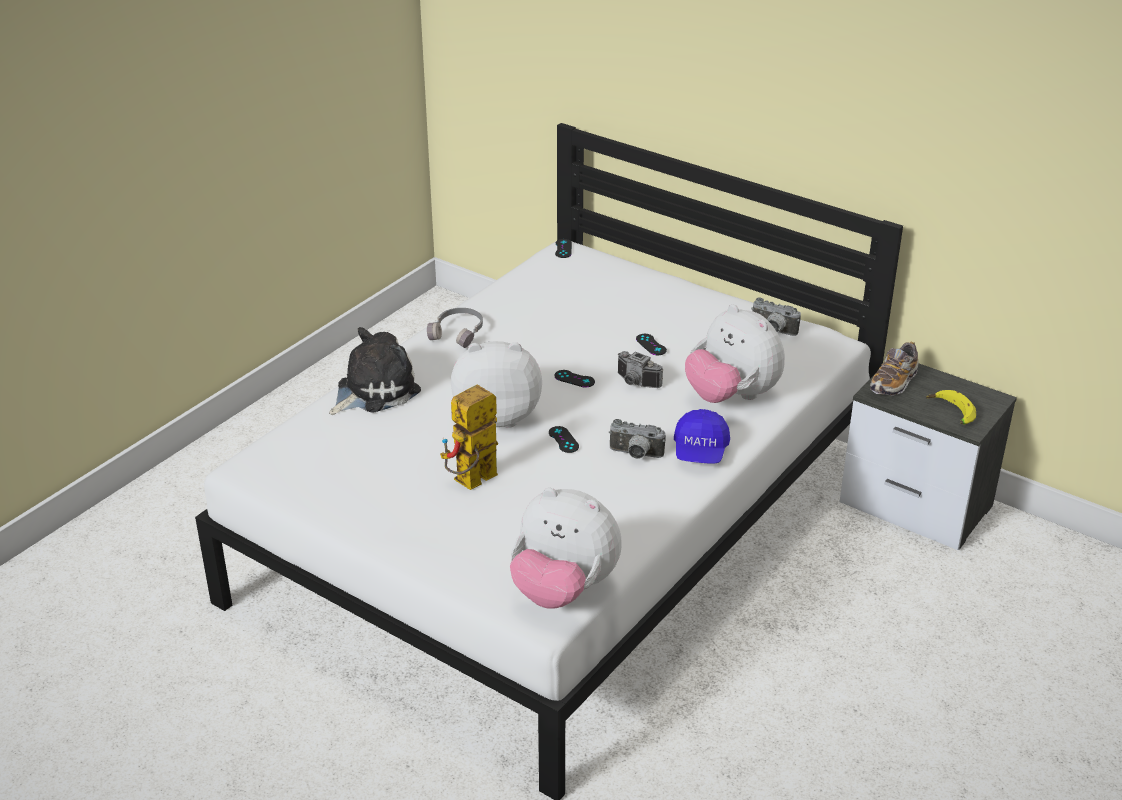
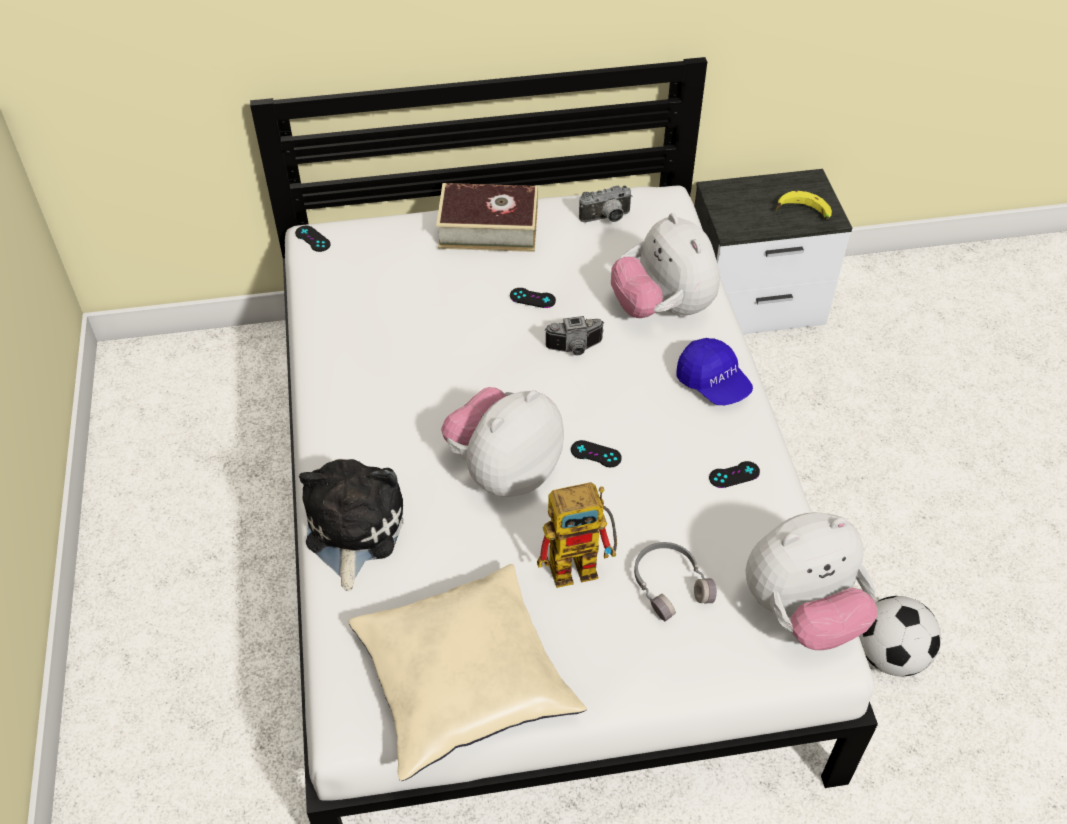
camera: 45 degrees left, 15 degrees up
(328, 488) = (465, 678): none -> beige pillow
(458, 333) = (343, 402): grey headphones -> grey headphones (670, 584)
(471, 483) = (582, 563): toy robot -> toy robot turned 105 degrees counterclockwise
(574, 379) = (520, 381): black game controller -> black game controller (734, 475)
(635, 455) = (671, 425): camera -> none
(681, 296) = (488, 228): none -> book
(699, 762) = (890, 655): none -> football
(732, 396) = (662, 308): plush toy -> plush toy turned 60 degrees clockwise
(893, 382) = (731, 209): shoe -> none

